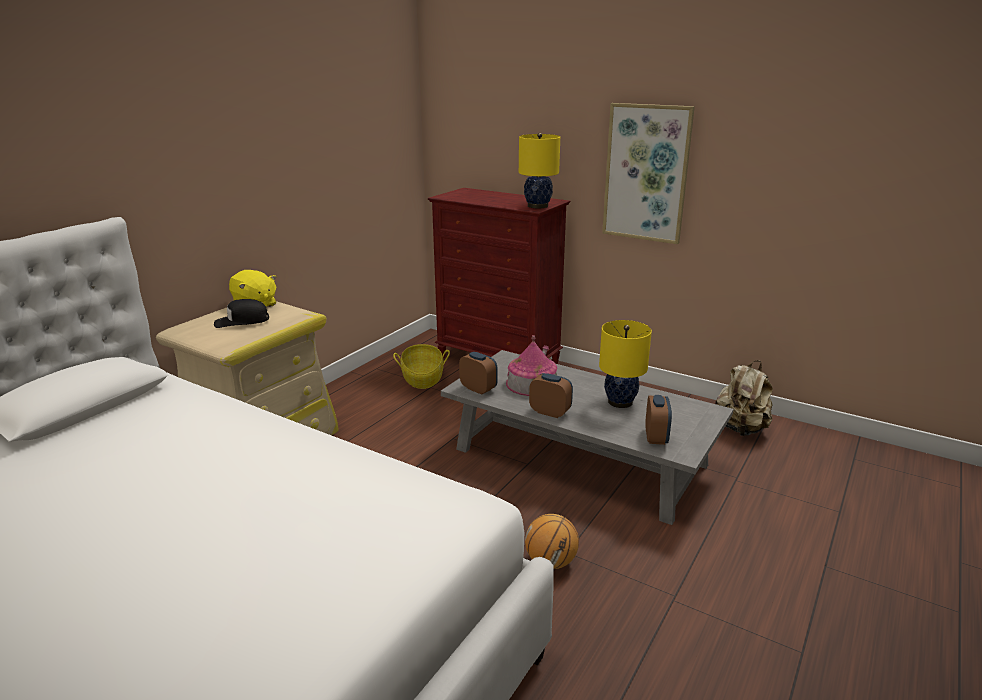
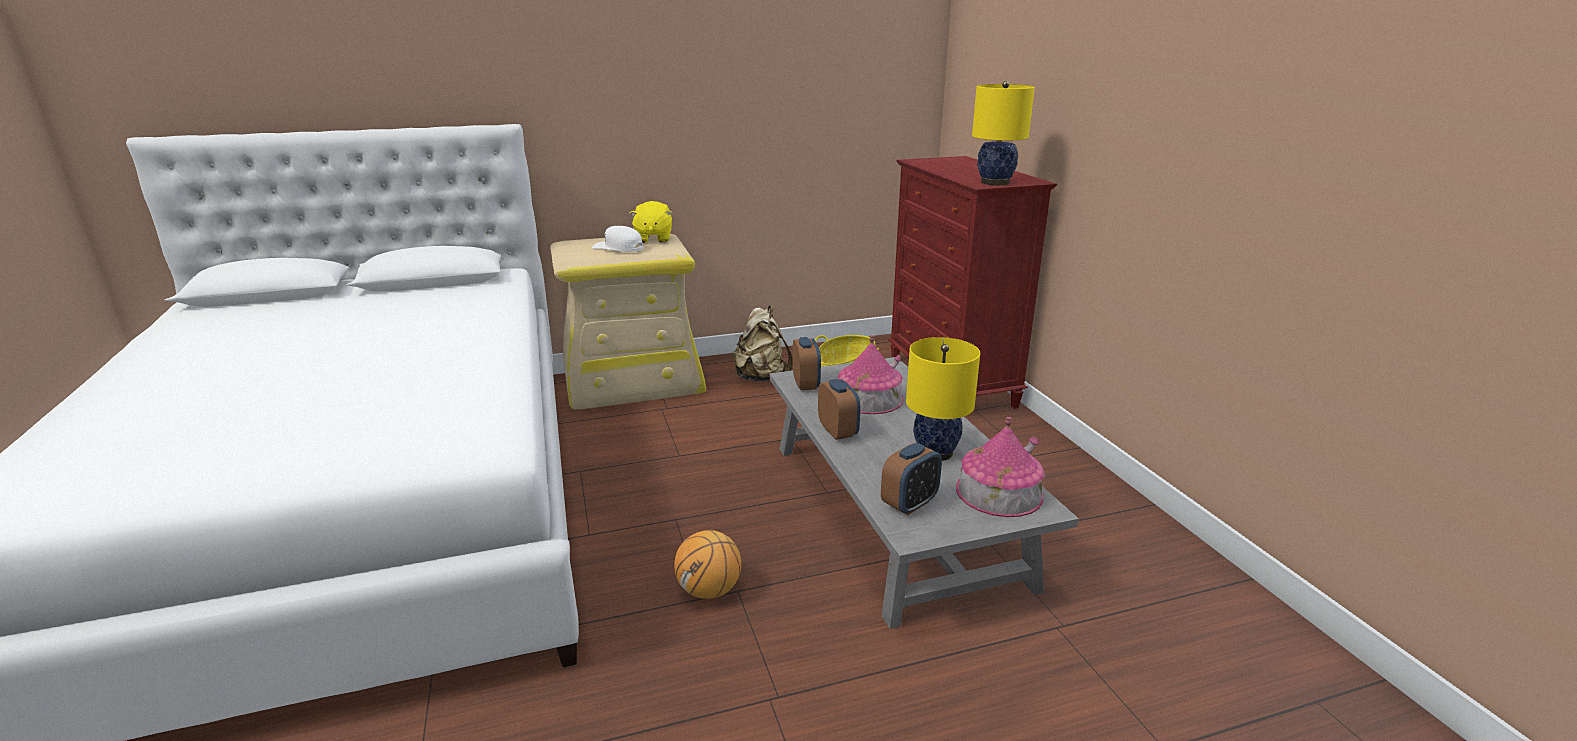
camera: 40 degrees right, 0 degrees up
(242, 321) = (618, 248): black cap -> white cap
(646, 173) = (1143, 151): picture -> none
(683, 411) = (999, 492): none -> toy house
(741, 429) = (1167, 575): beige backpack -> beige backpack (762, 378)

